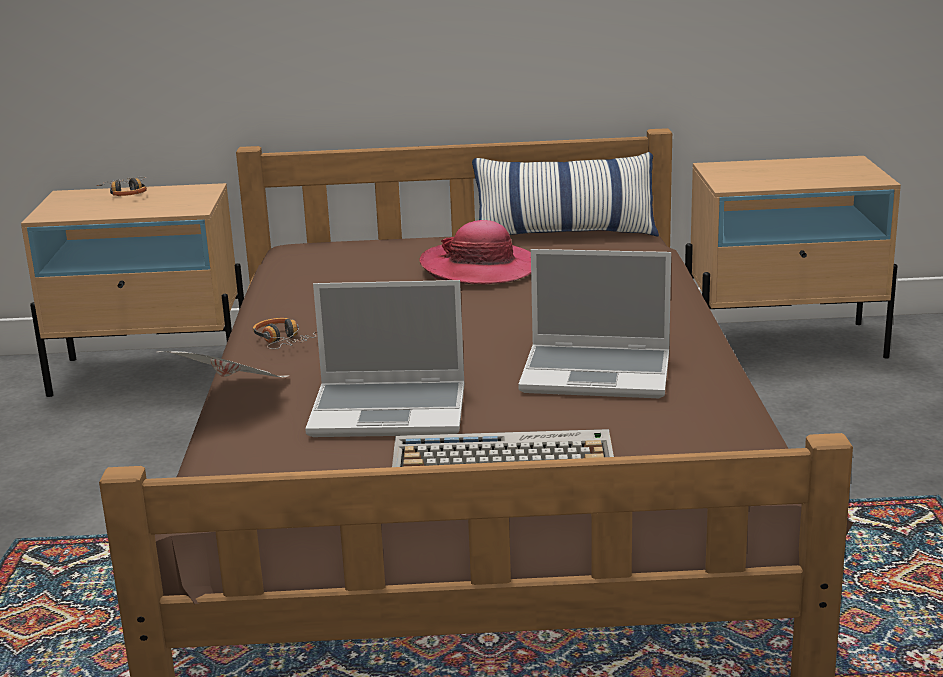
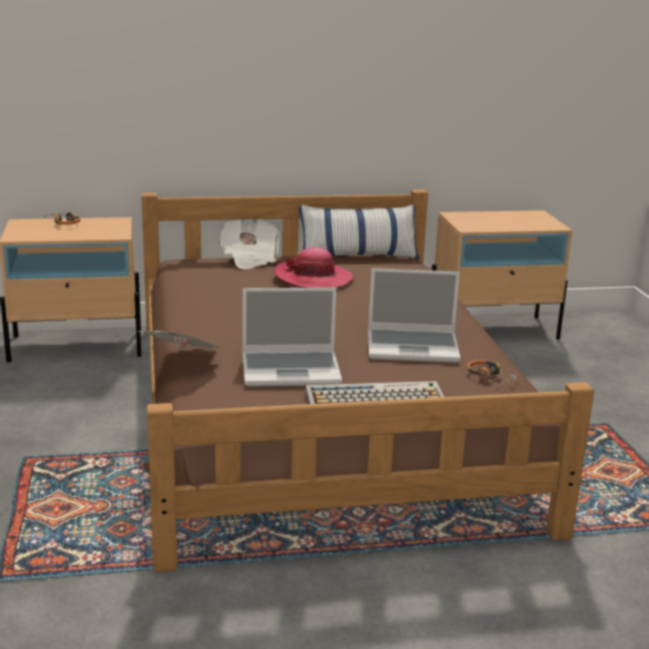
camera: 10 degrees left, 0 degrees up
(283, 341) = (202, 325): headphones -> headphones (491, 378)
(397, 241) = (249, 259): none -> newspaper

